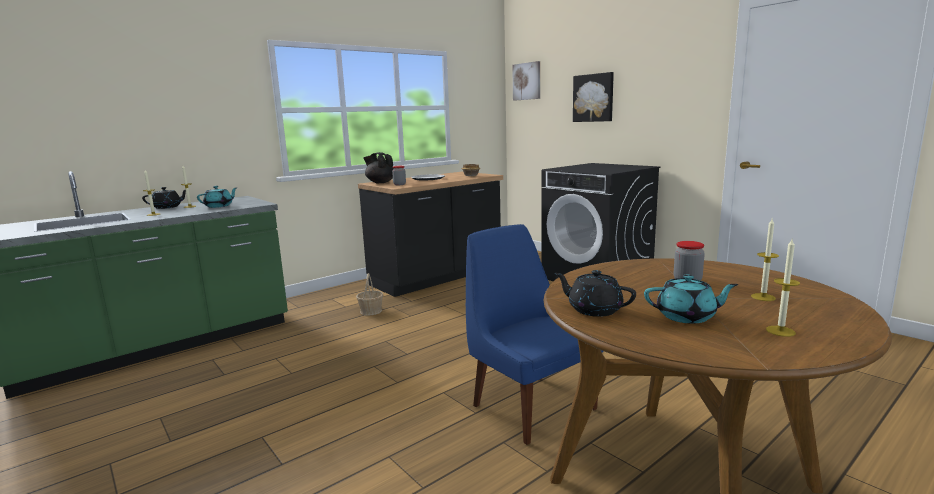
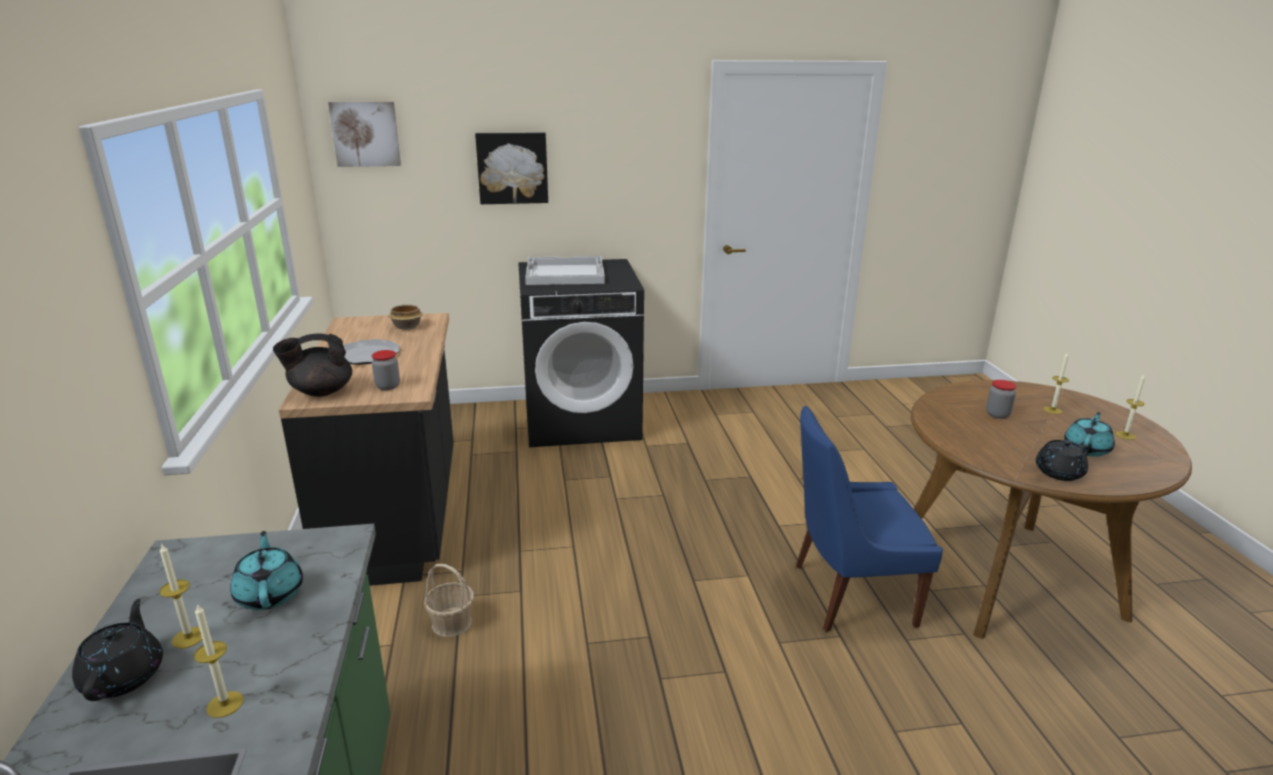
camera: 60 degrees left, 10 degrees up
(595, 166) = (564, 273): none -> white tray

